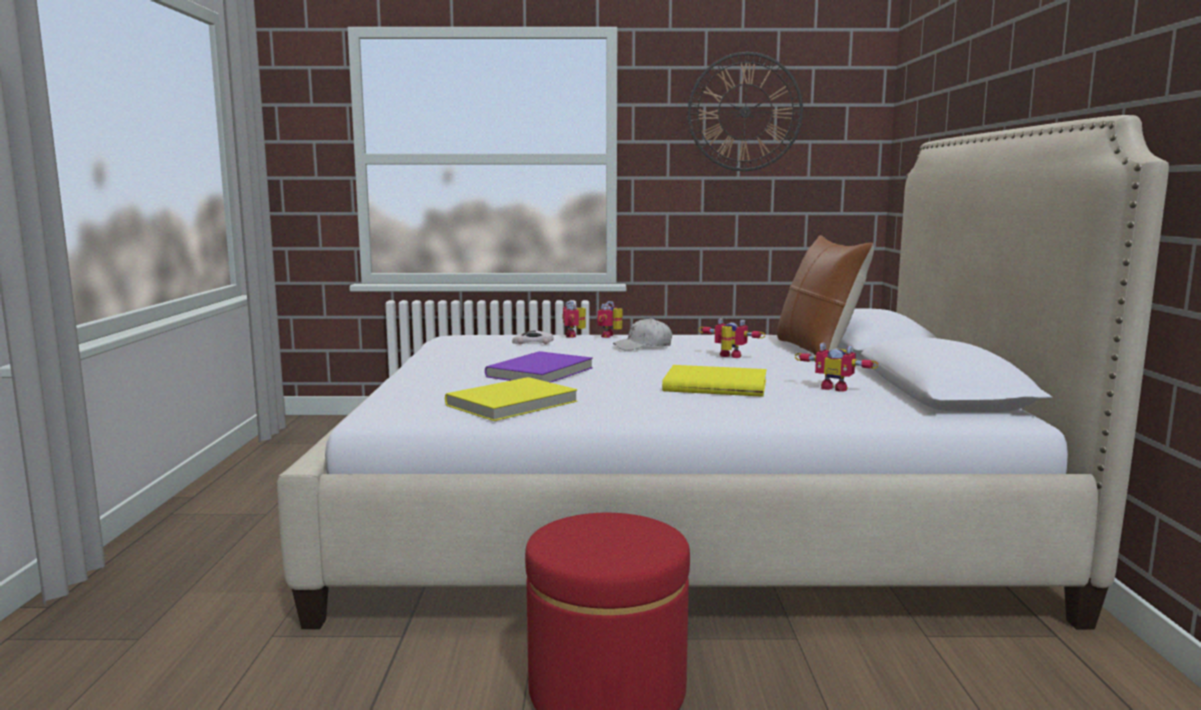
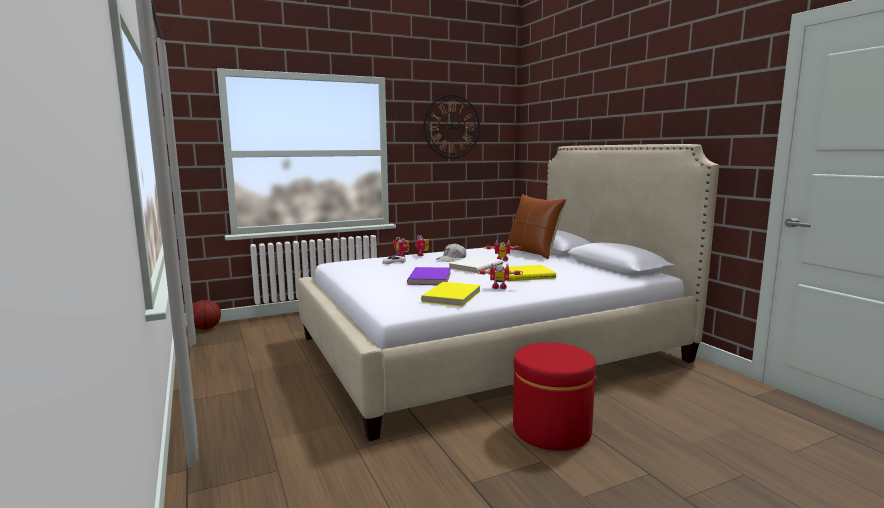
camera: 25 degrees left, 0 degrees up
(315, 421) = (206, 328): none -> basketball
(655, 362) = (475, 266): none -> white book
(835, 388) = (575, 270): toy robot -> toy robot (499, 287)

